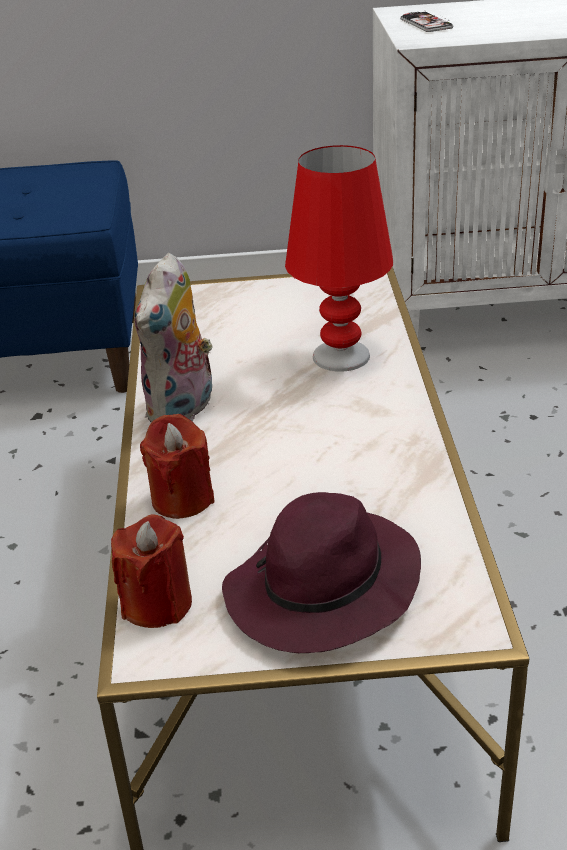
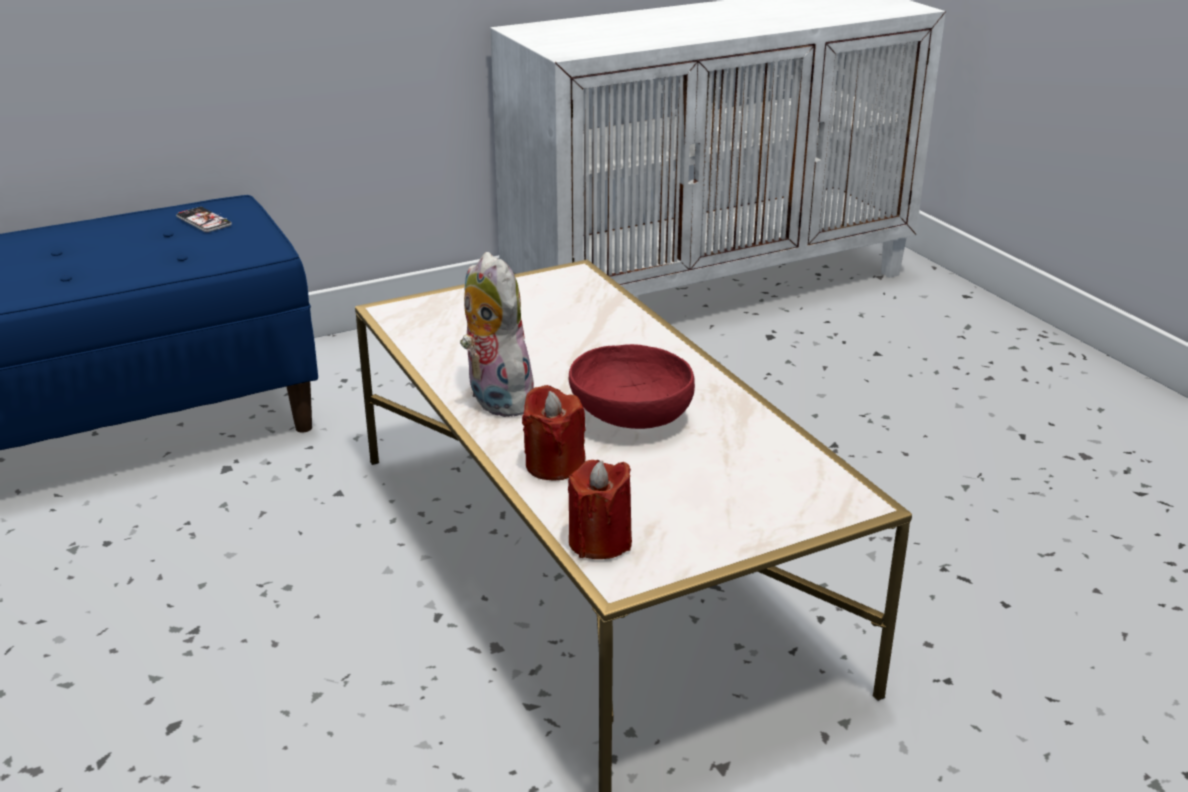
camera: 25 degrees left, 5 degrees down
(183, 410) = (494, 399): plush toy -> plush toy turned 150 degrees clockwise
(298, 458) = (629, 417): none -> red bowl
(323, 592) = (728, 505): purple hat -> none
(341, 356) = (602, 336): red table lamp -> none
(426, 23) = (558, 38): phone -> phone (204, 221)

